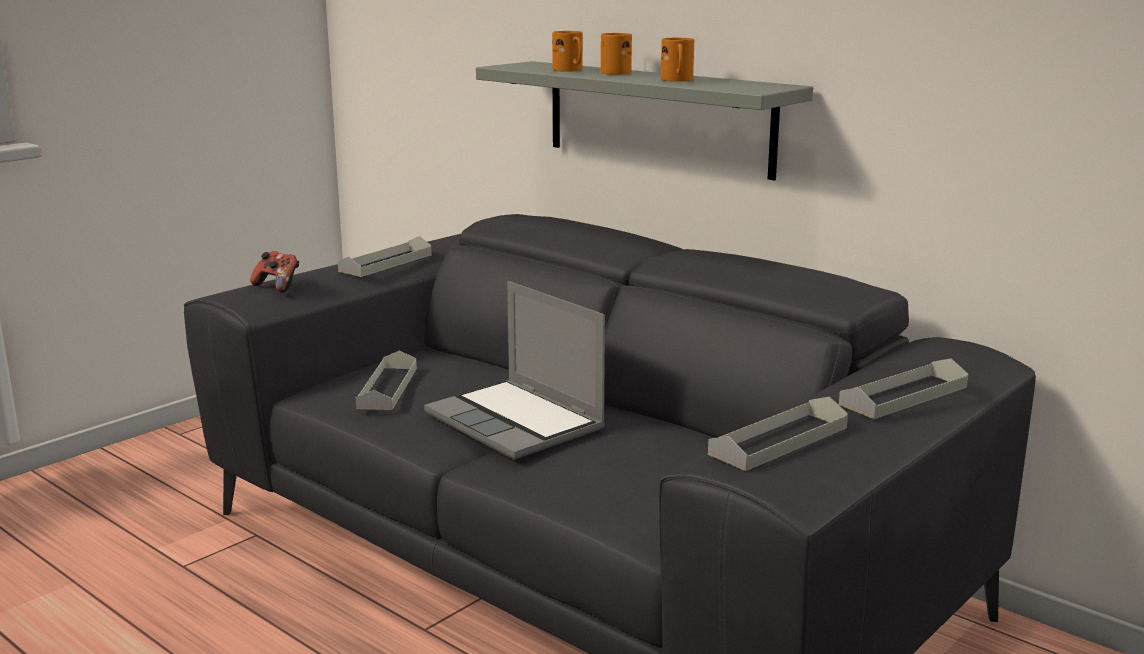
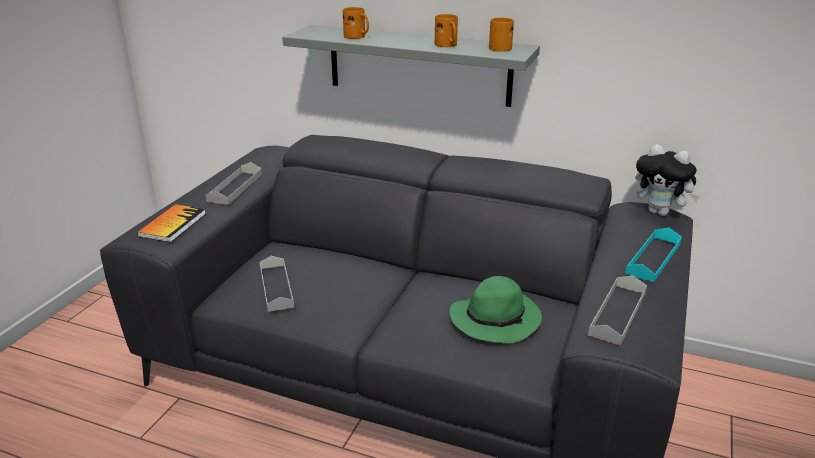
camera: 20 degrees left, 10 degrees up
(278, 287) = (172, 225): game controller -> book
(517, 422) = (385, 301): laptop -> none
(617, 72) = (392, 36): orange mug -> orange mug (499, 47)
(655, 462) = (496, 319): none -> green hat
(904, 396) = (653, 258): grey tray -> turquoise tray
(975, 352) = (660, 212): none -> plush toy

